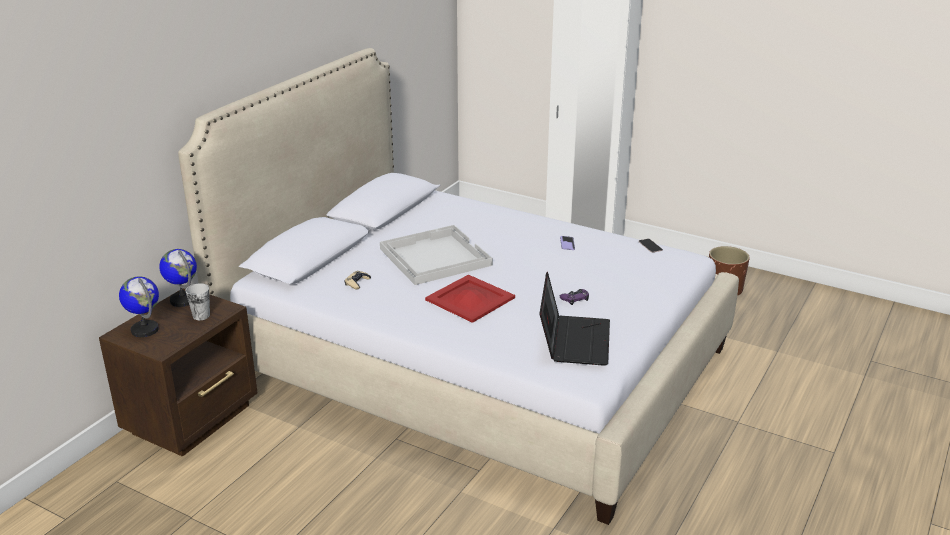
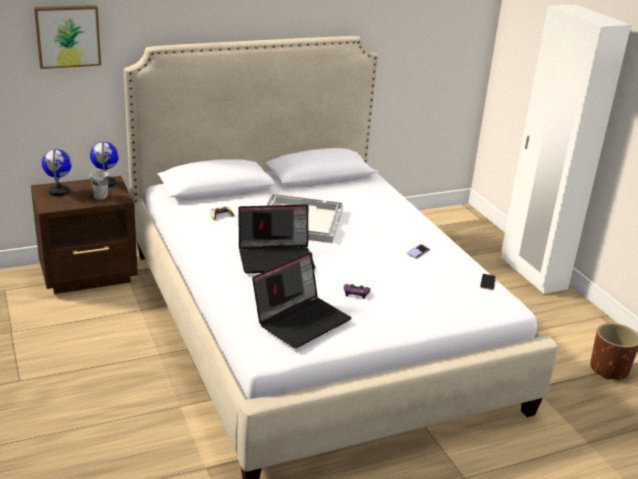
camera: 35 degrees right, 0 degrees up
(109, 130) = (67, 36): none -> picture
(470, 298) = (277, 258): red tray -> laptop

